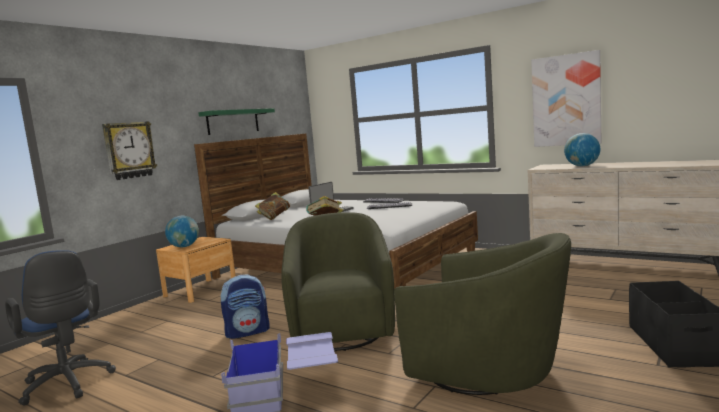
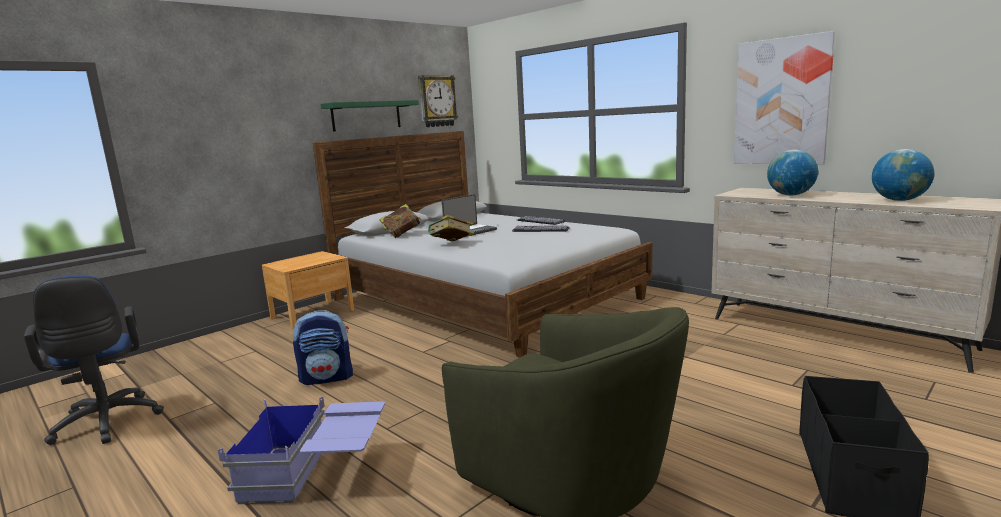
camera: 10 degrees right, 5 degrees up
(129, 150) = (230, 148): wall clock -> wall clock (437, 101)
(184, 246) = (292, 263): globe -> globe (899, 200)
(343, 329) = (432, 388): green armchair -> none

